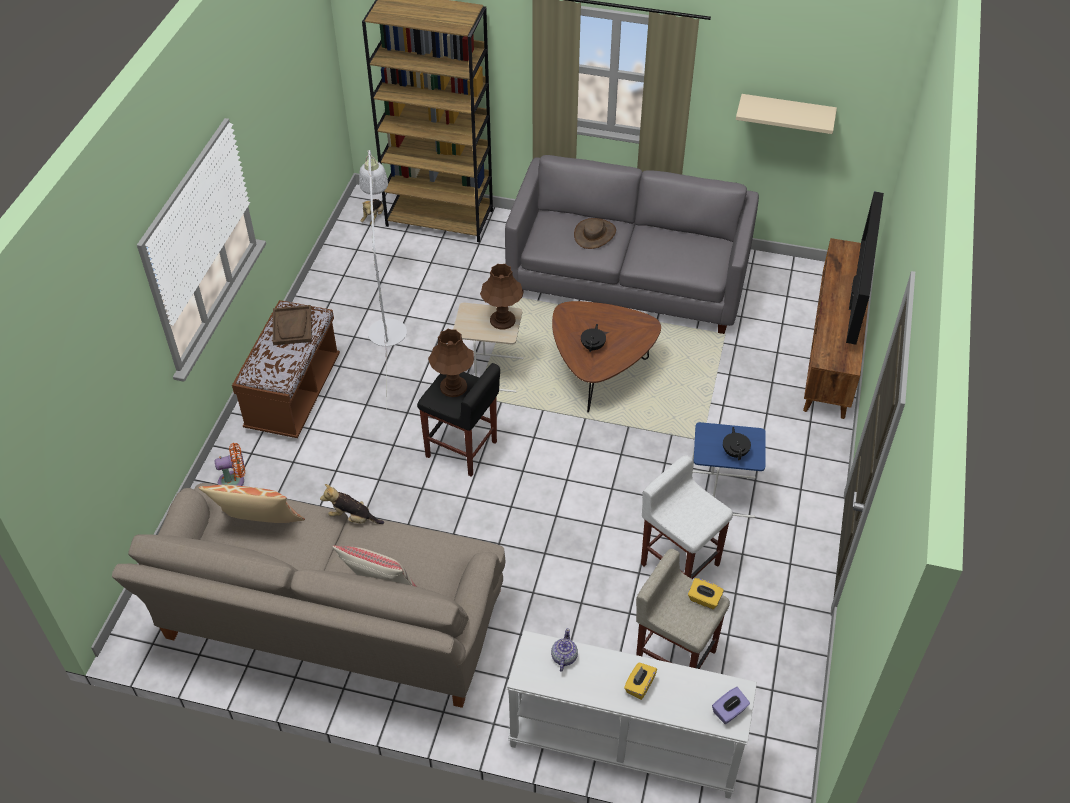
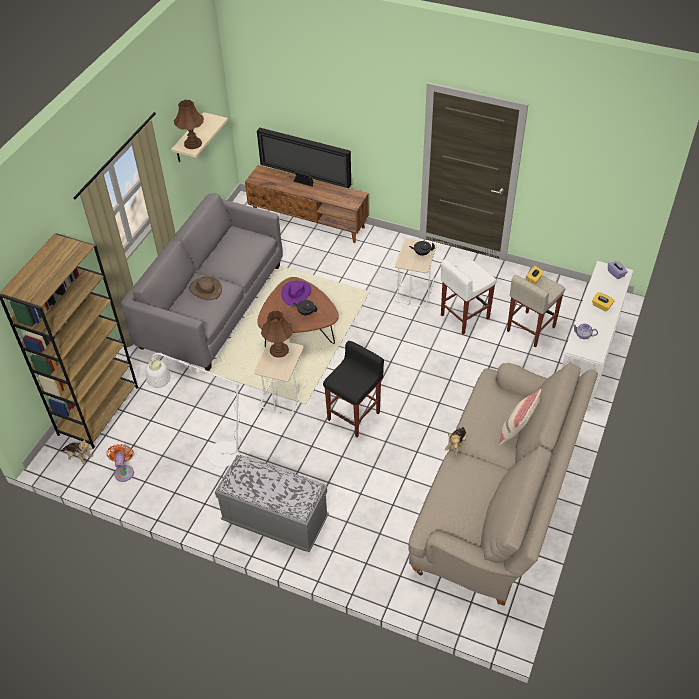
camera: 80 degrees left, 0 degrees up
(234, 481) = (359, 562): orange fan -> orange fan (124, 471)
(259, 526) = (461, 499): pillow -> none
(292, 326) = (253, 479): brown tray -> none
(293, 394) = (275, 520): brown bench -> grey bench
(453, 386) = (346, 378): brown table lamp -> brown table lamp (192, 143)
(628, 331) = (296, 293): none -> purple hat
(722, 494) = (414, 289): blue side table -> beige side table

